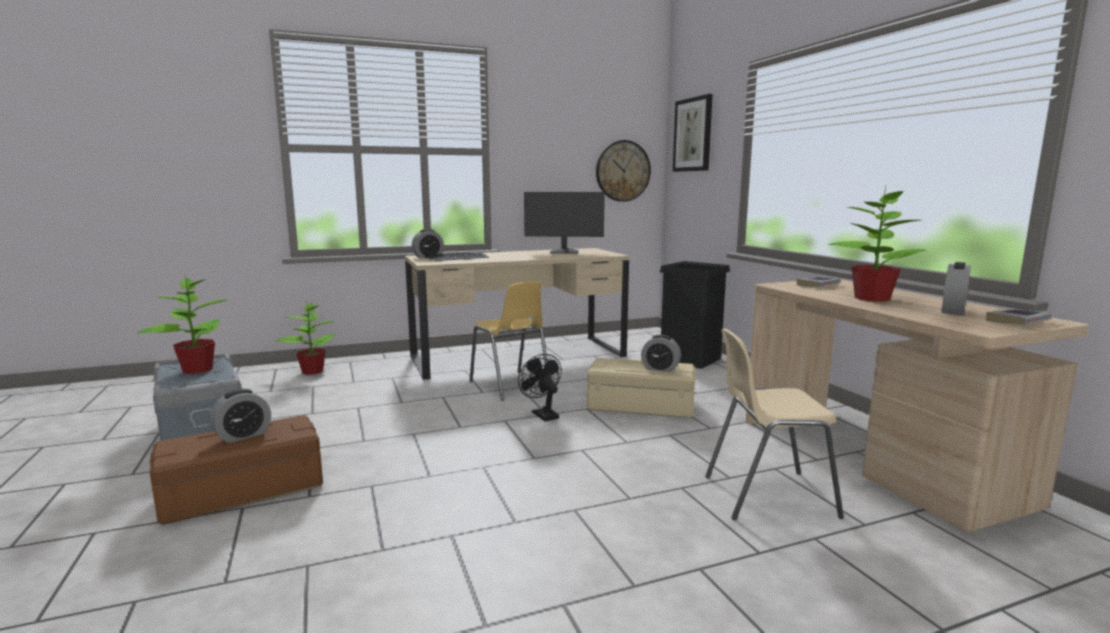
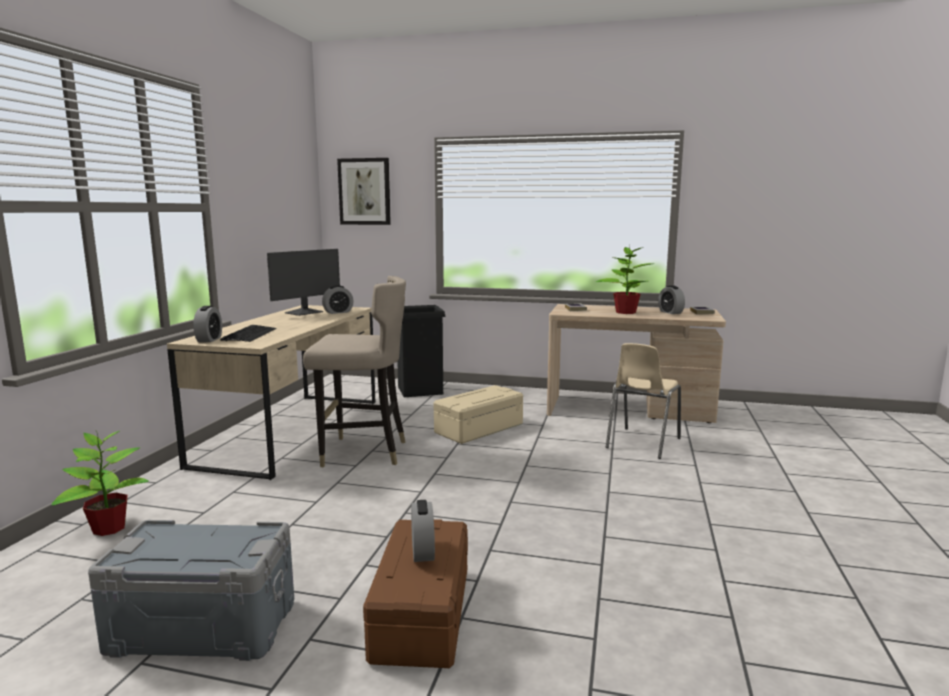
camera: 55 degrees left, 0 degrees up
(197, 369) = (180, 544): potted plant -> none
(510, 386) = (362, 452): yellow chair -> beige stool
(542, 414) = (444, 459): black fan -> none
(623, 171) = (299, 224): wall clock -> none
(660, 369) = (494, 393): alarm clock -> alarm clock (338, 312)

